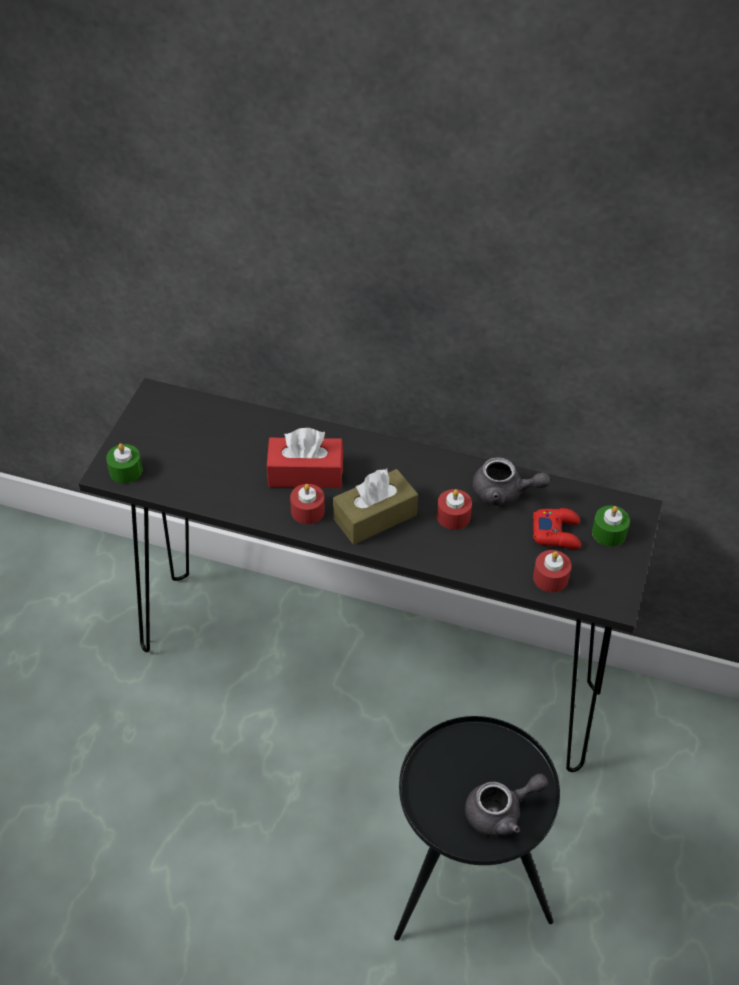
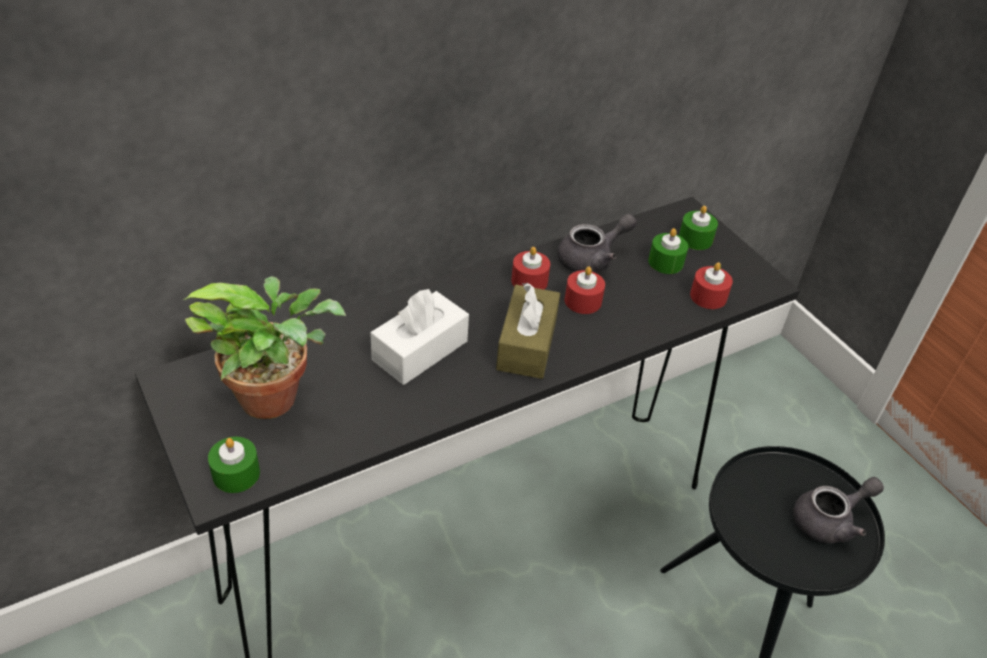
camera: 50 degrees left, 5 degrees down
(194, 443) = (276, 397): none -> potted plant
(305, 473) = (420, 350): red tissue box -> white tissue box
(307, 511) = (466, 380): red candle -> red candle (529, 281)
(501, 812) = (830, 520): grey teapot -> grey teapot turned 45 degrees clockwise
(557, 533) = (665, 262): red game controller -> green candle

